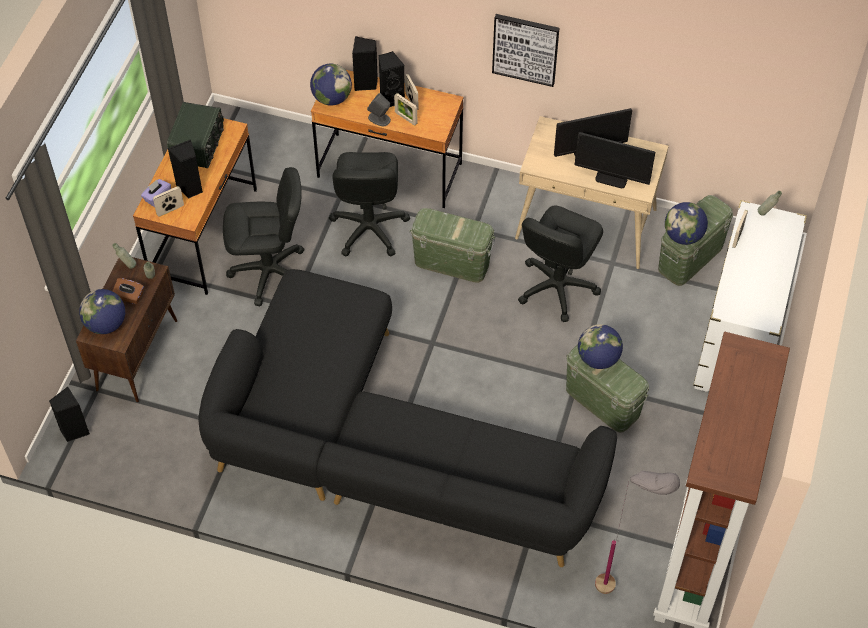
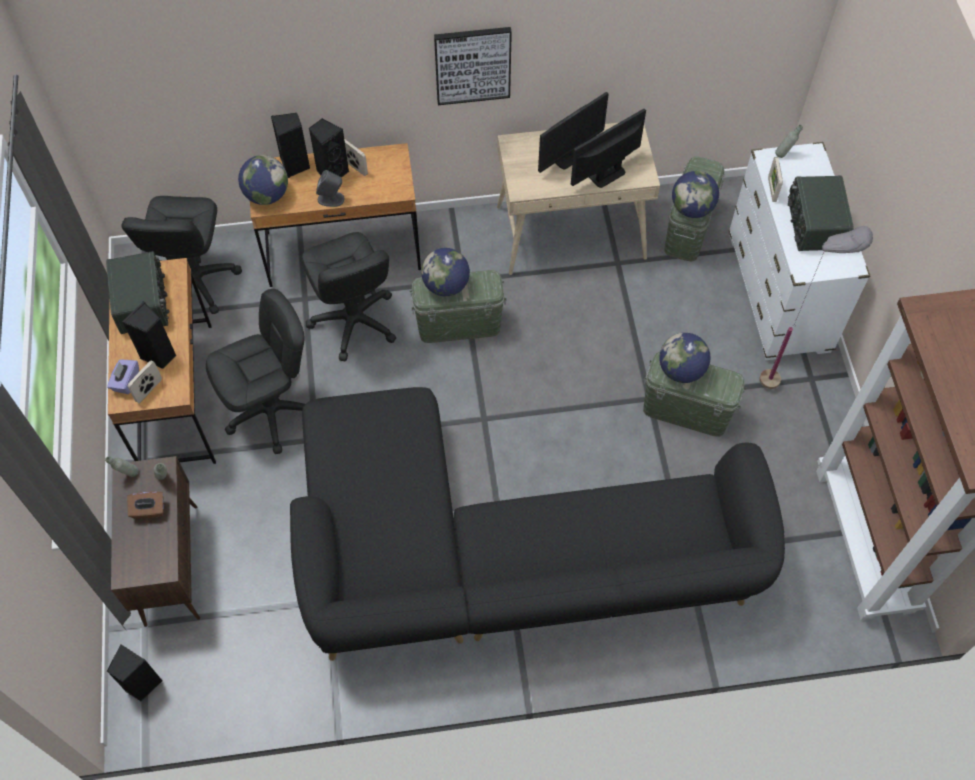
camera: 25 degrees left, 5 degrees up
(106, 324) = (138, 555): globe -> globe (446, 285)
(406, 118) = (359, 188): picture frame -> none
(557, 287) = (577, 309): black office chair -> black office chair (195, 281)
(612, 177) = (606, 174): monitor -> monitor turned 150 degrees clockwise
(622, 588) = (812, 600): grey floor lamp -> grey floor lamp (784, 377)
(756, 278) = (814, 224): none -> radio

